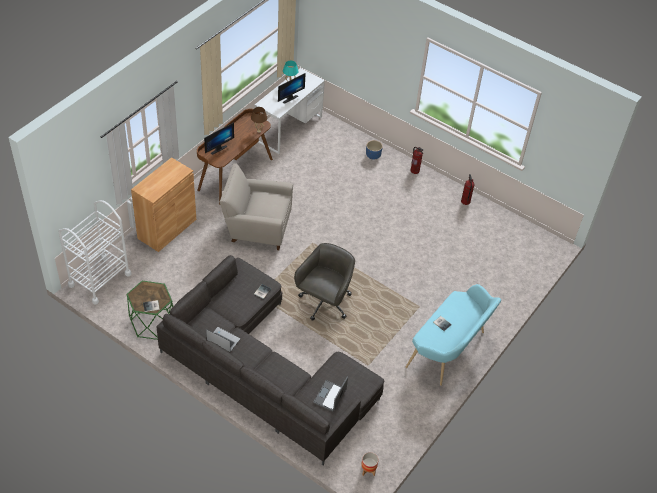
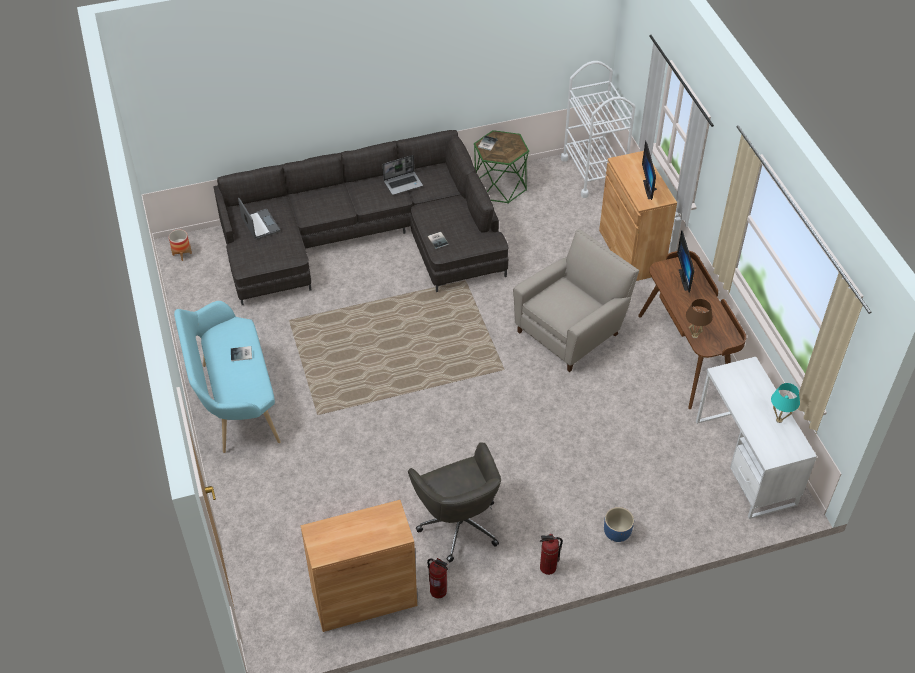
camera: 130 degrees right, 0 degrees up
(289, 98) = (746, 402): monitor -> monitor (651, 189)
(324, 303) = (403, 330): grey office chair -> grey office chair (458, 523)
(496, 225) = (364, 598): none -> brown cabinet

